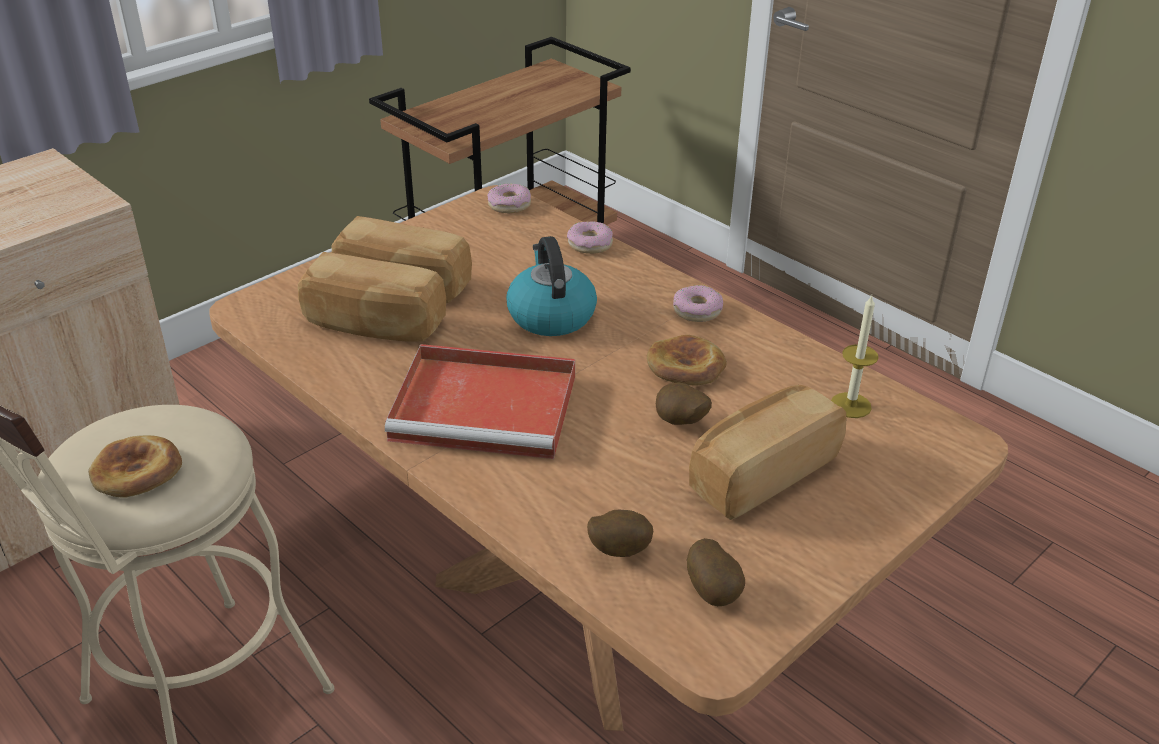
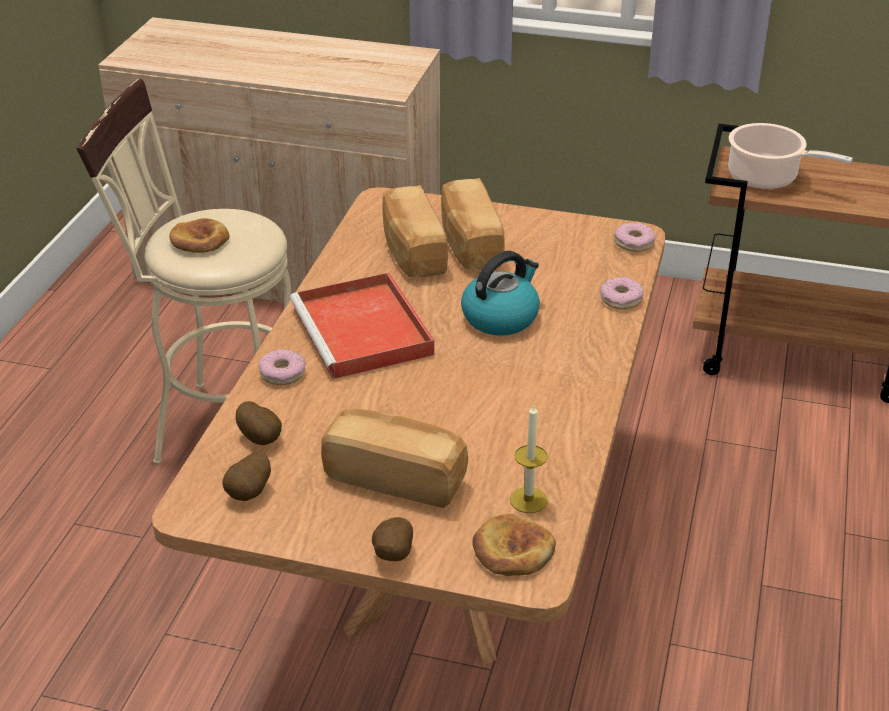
camera: 60 degrees right, 0 degrees up
(458, 122) = (767, 178): none -> cooking pot
(680, 423) = (423, 420): potato -> potato (392, 556)
(686, 366) = (499, 400): bread -> bread (512, 551)
(696, 310) = (582, 381): donut -> donut (282, 373)

